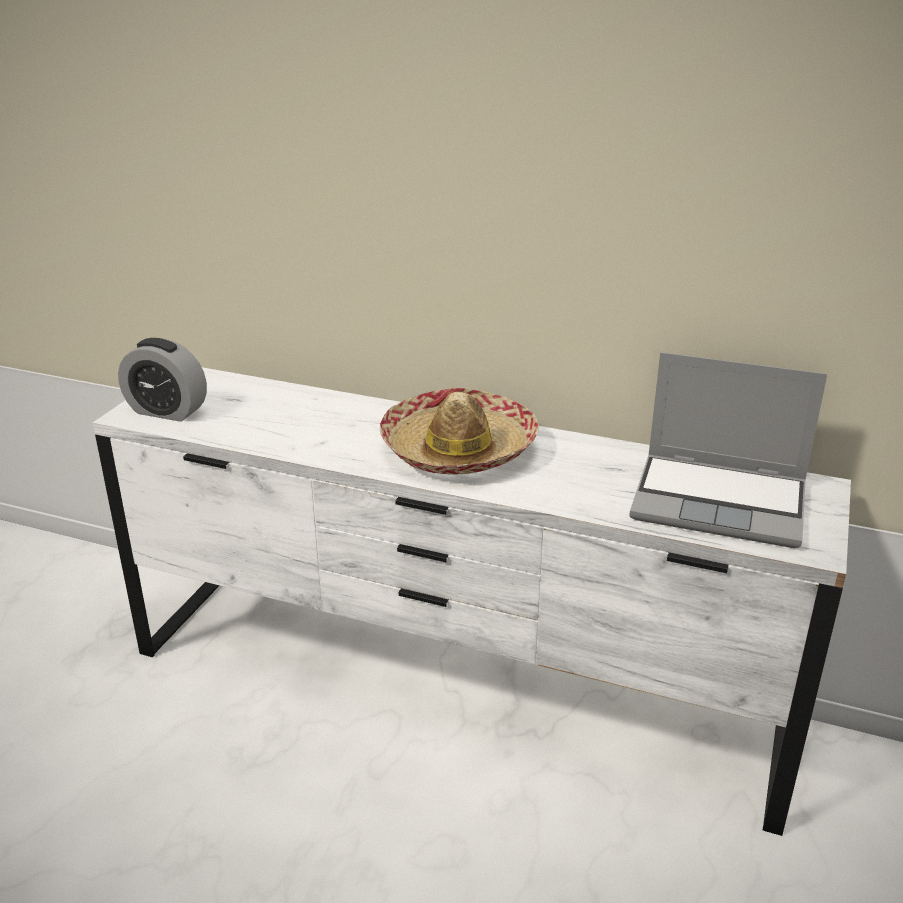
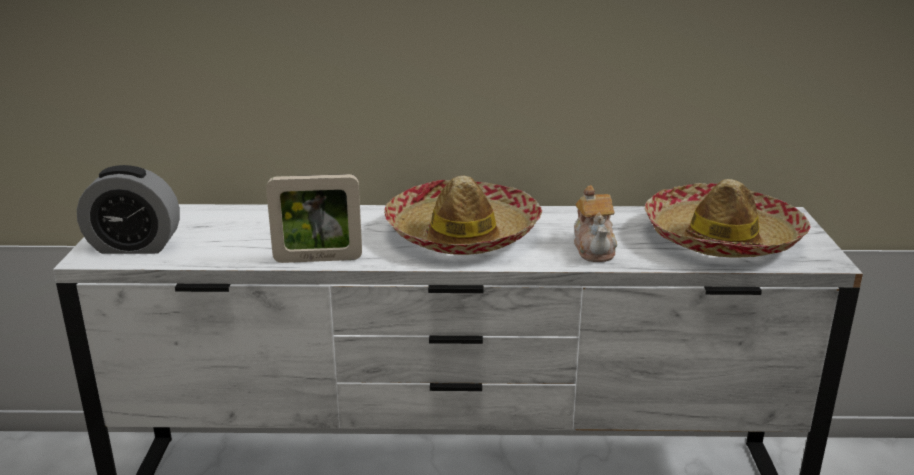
camera: 20 degrees left, 5 degrees down
(308, 452) = (318, 259): none -> picture frame
(575, 489) = (594, 248): none -> teapot
(721, 502) = (722, 238): laptop -> hat

